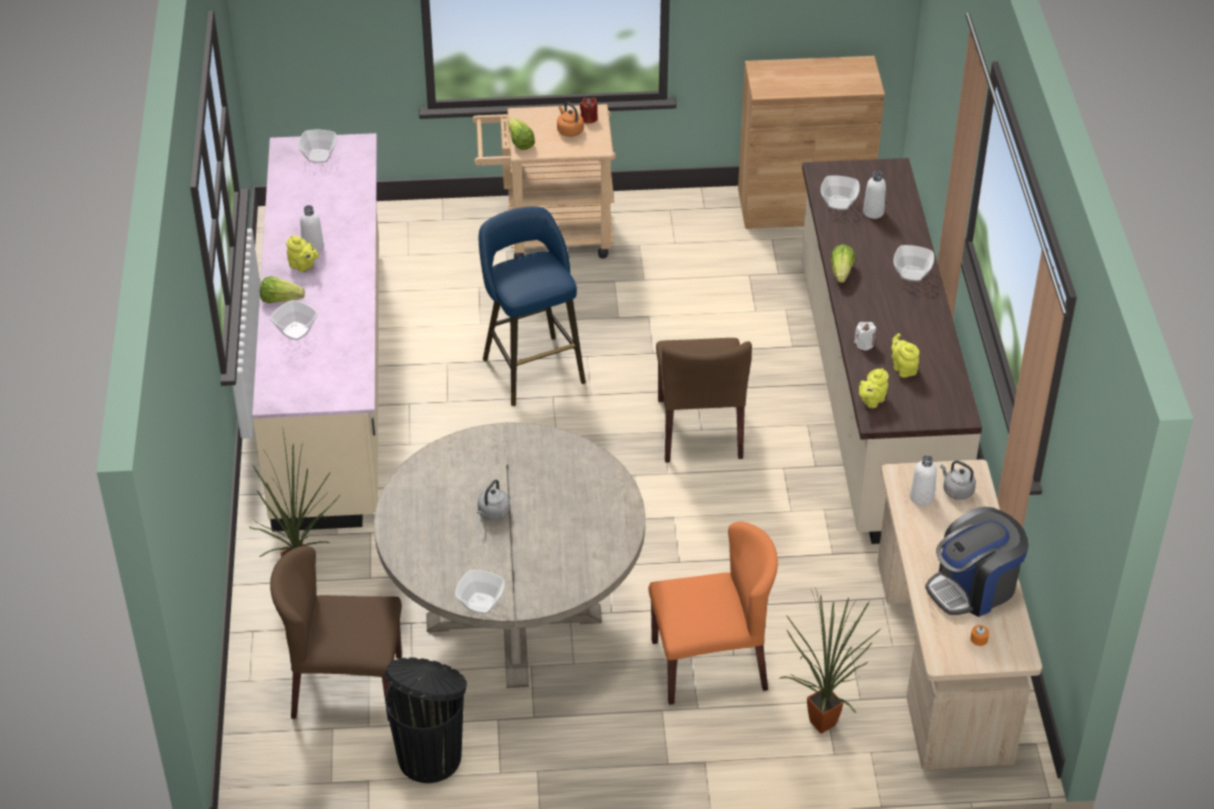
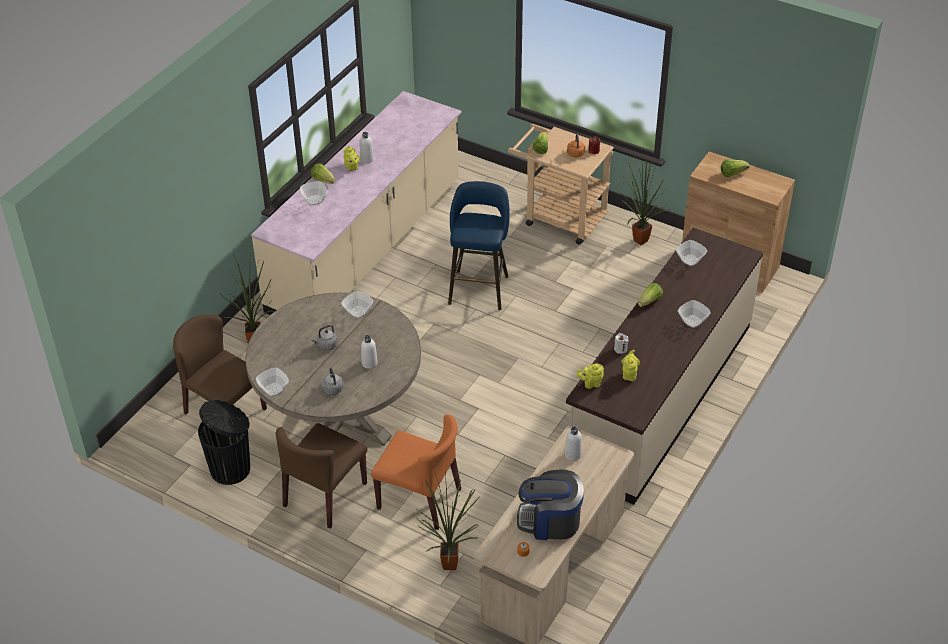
camera: 35 degrees right, 0 degrees up
(318, 156) = (417, 111): bowl -> bowl (357, 312)
(673, 224) = (638, 242): none -> potted plant
(699, 429) = (540, 366): brown chair -> brown chair (325, 495)
(798, 76) = (732, 173): none -> lettuce
(873, 212) = (706, 275): white bottle -> white bottle (369, 363)
(956, 490) = (597, 461): grey kettle -> grey kettle (333, 388)

